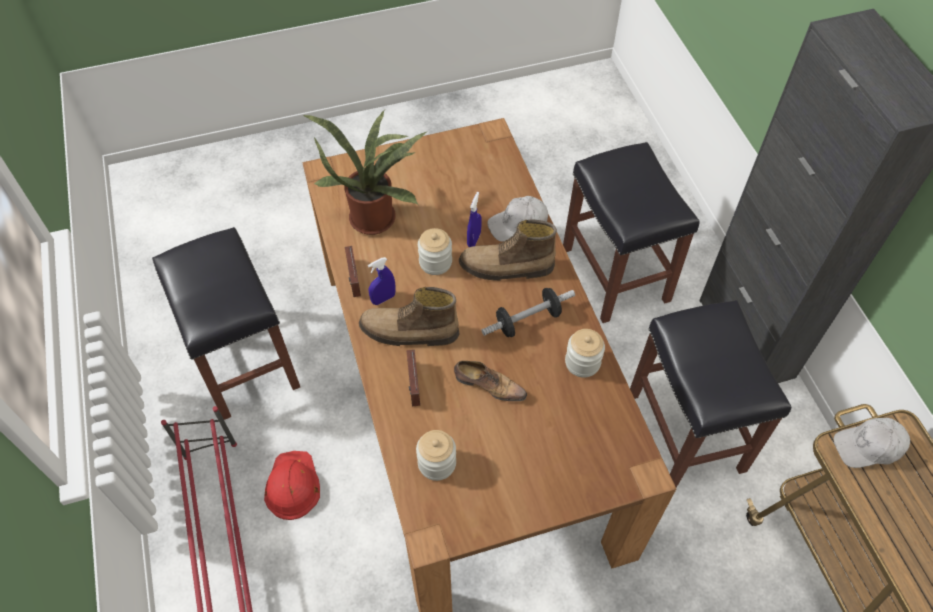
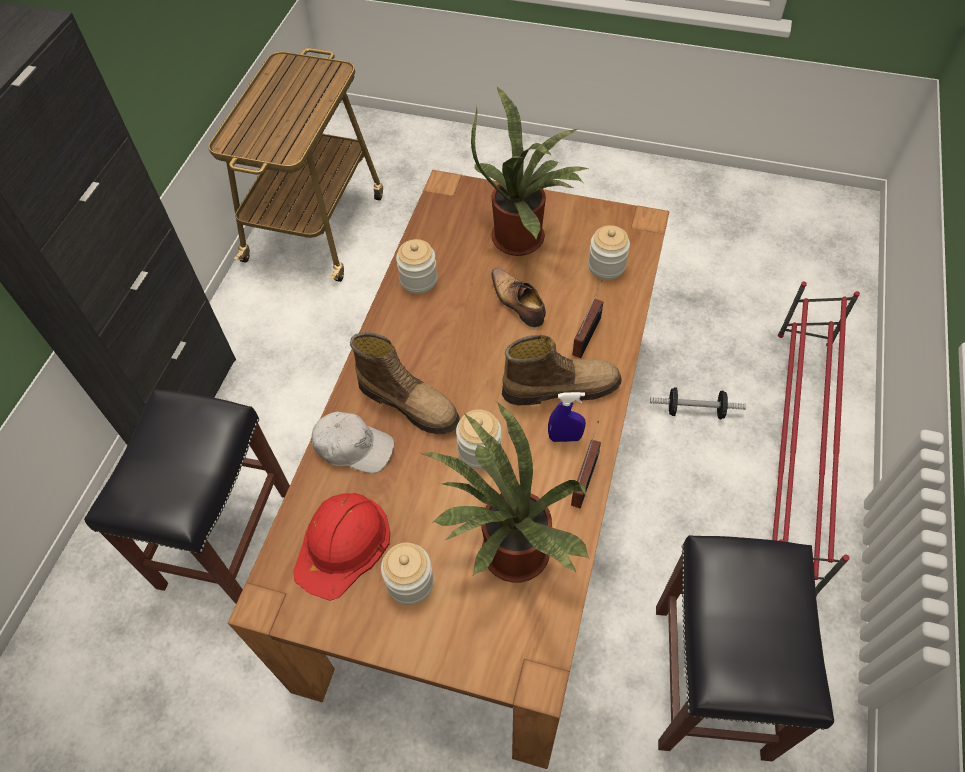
camera: 145 degrees left, 0 degrees up
(292, 485) = (707, 503): red hard hat -> red hard hat (343, 544)
(409, 332) = (560, 387): boot -> boot turned 45 degrees counterclockwise
(423, 177) = (410, 582): none -> jar
(474, 239) = (417, 455): blue spray bottle -> none
(527, 321) = (434, 339): dumbbell -> dumbbell (695, 411)
(529, 454) = (524, 238): none -> potted plant
(687, 433) = (321, 356): black stool -> none
(869, 446) = (265, 144): white cap -> none

